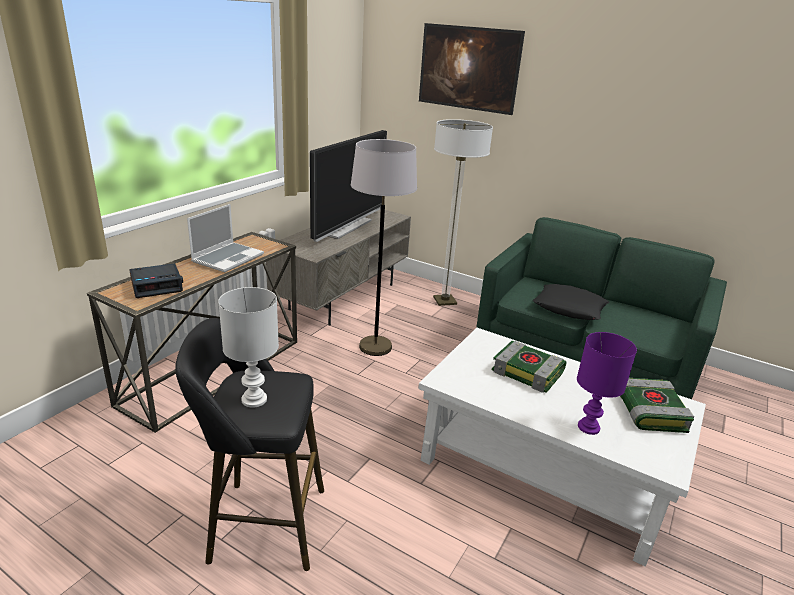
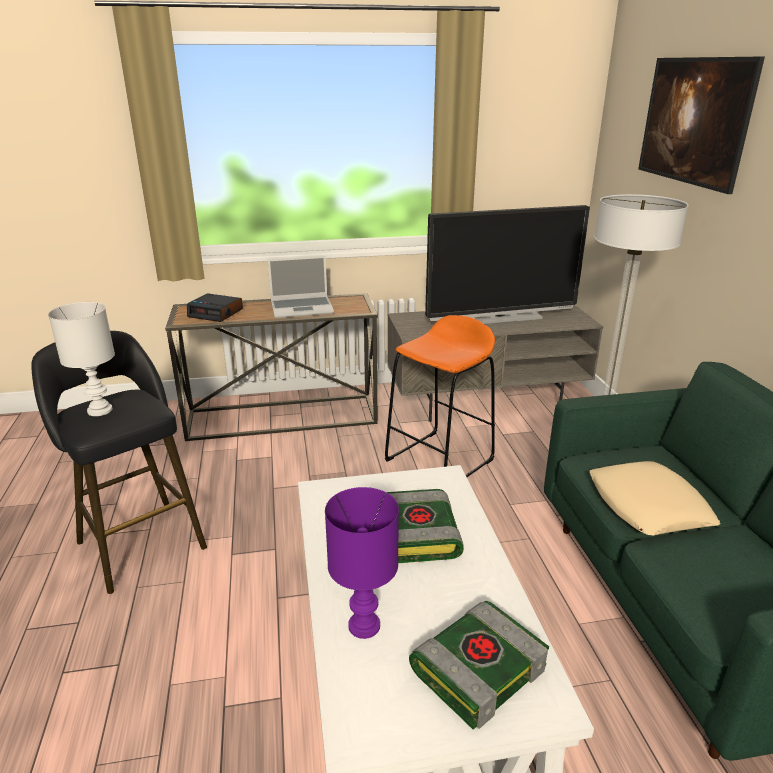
camera: 50 degrees right, 0 degrees up
(375, 347) = (440, 460): grey floor lamp -> orange stool
(569, 308) = (648, 506): black pillow -> beige pillow

